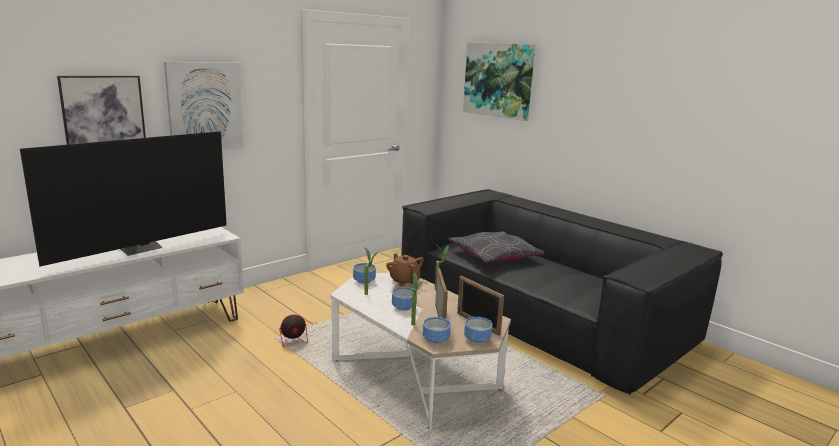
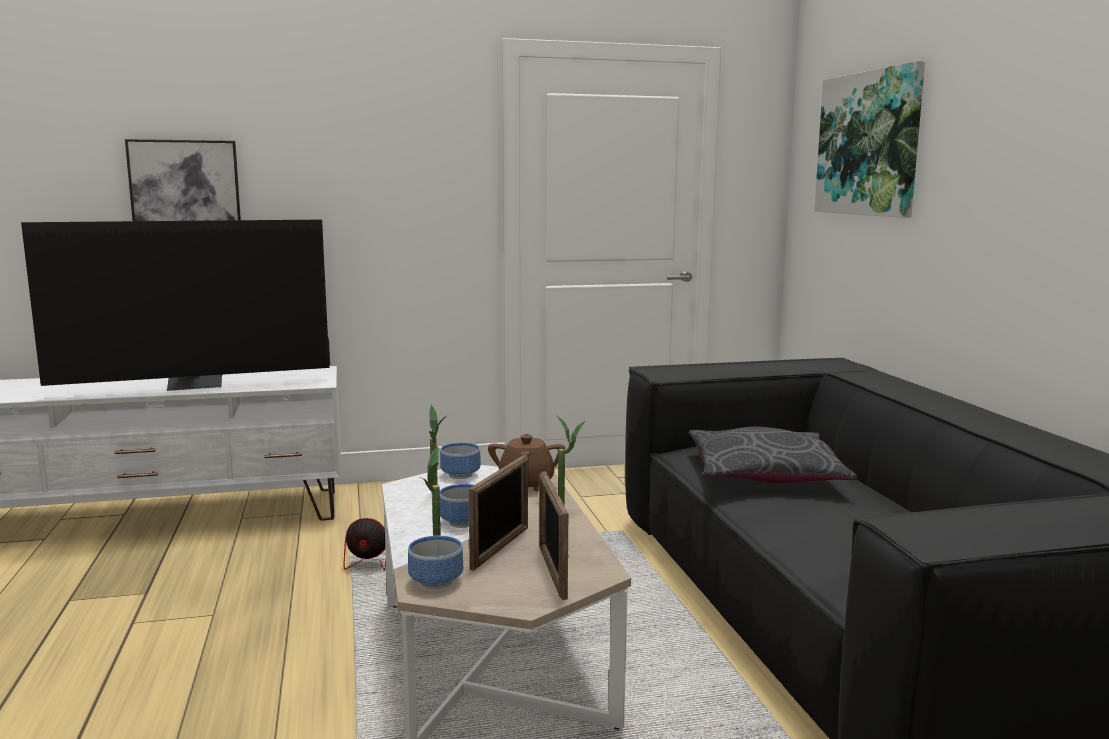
camera: 30 degrees right, 5 degrees down
(205, 107) = (334, 190): picture -> none
(477, 340) = (508, 598): bowl -> none

